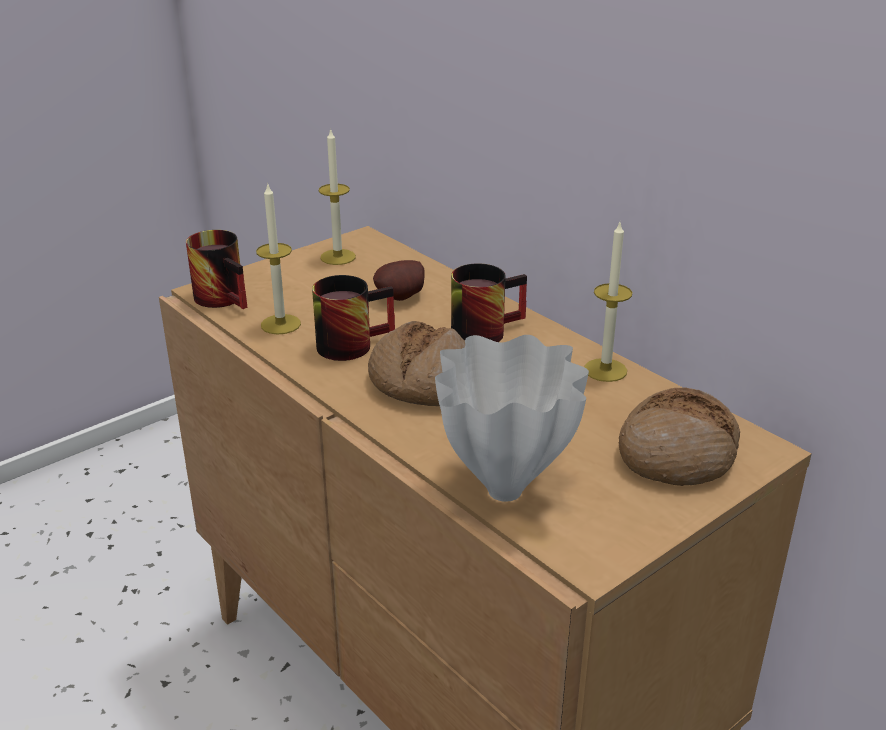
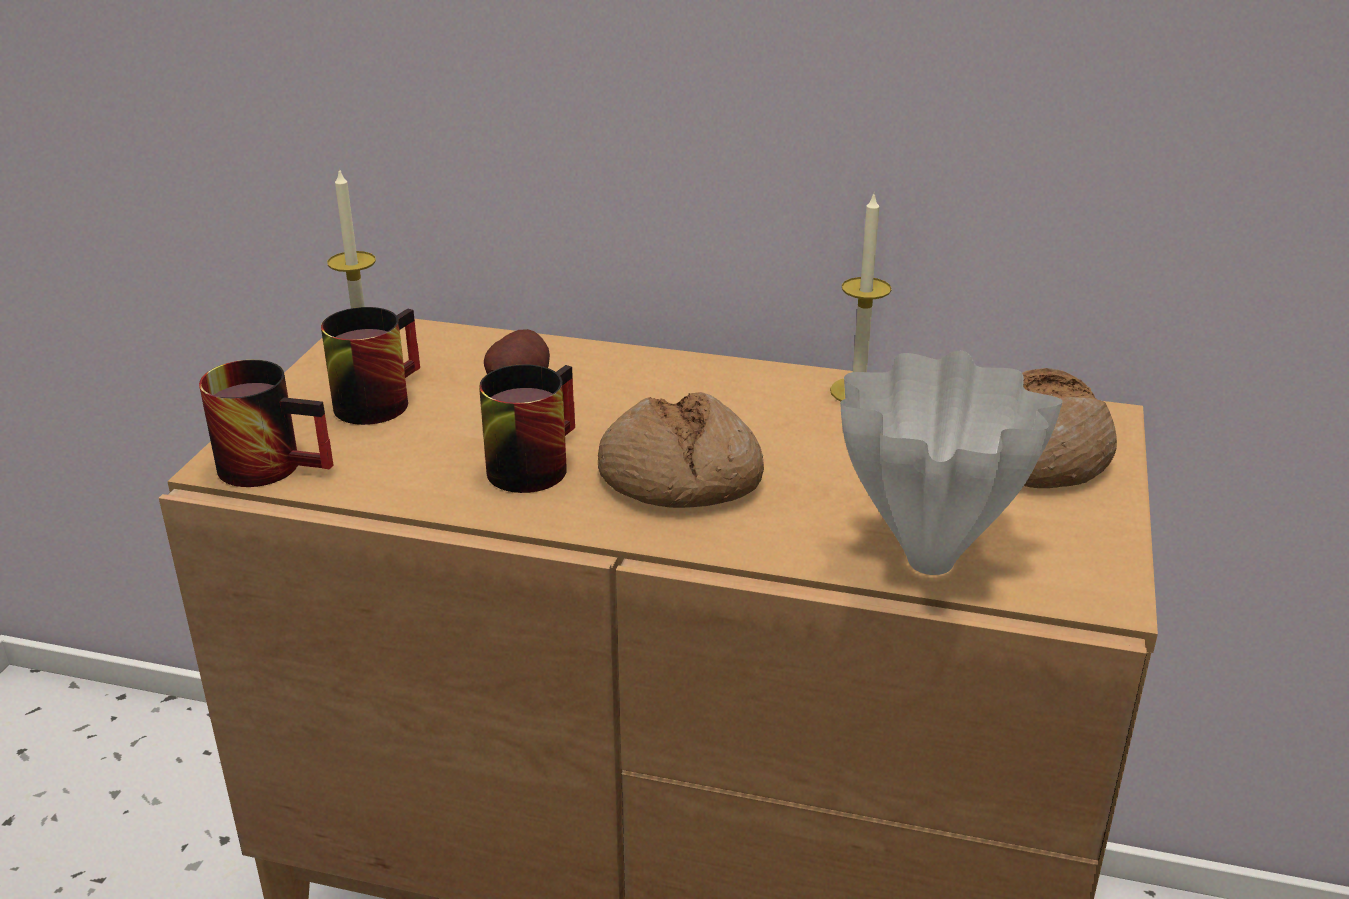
camera: 35 degrees left, 0 degrees up
(280, 324) = (403, 472): candle -> none
(484, 329) = (669, 391): mug -> mug (374, 398)

